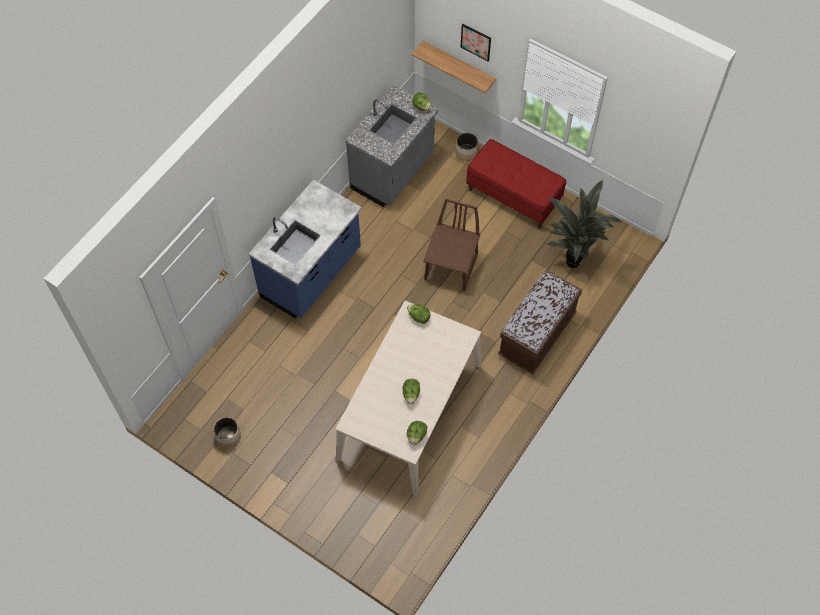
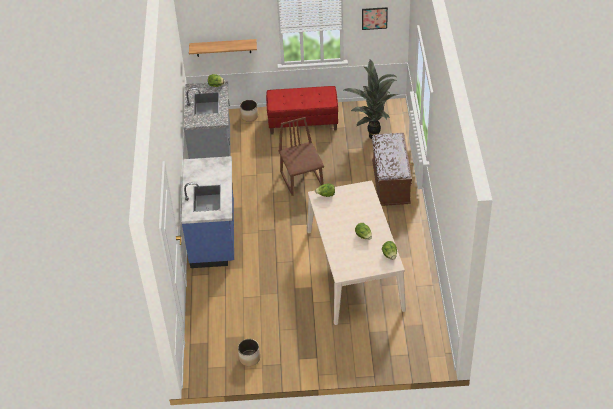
camera: 35 degrees left, 15 degrees down
(476, 42) = (233, 17): picture -> picture (374, 18)

